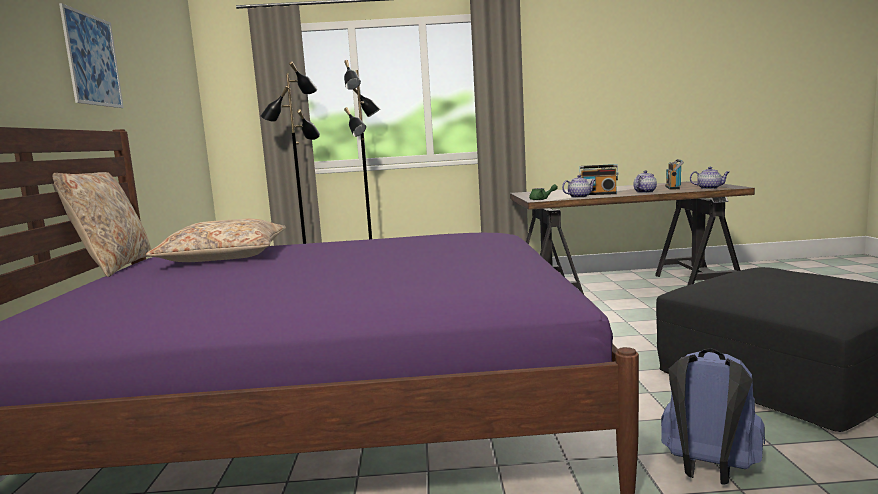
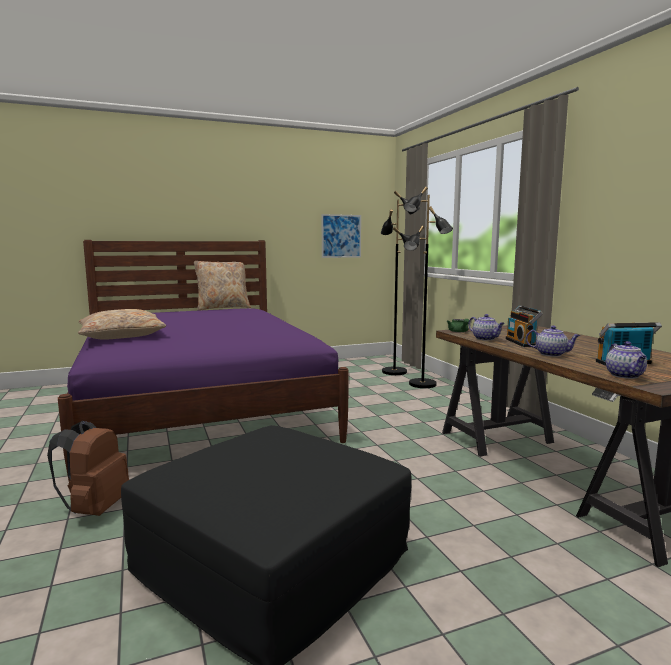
camera: 70 degrees right, 0 degrees up
(93, 60) = (257, 204): picture -> picture (341, 236)
(224, 256) = (226, 313): beige pillow -> beige pillow (121, 335)
(708, 471) = (95, 509): blue backpack -> brown backpack

